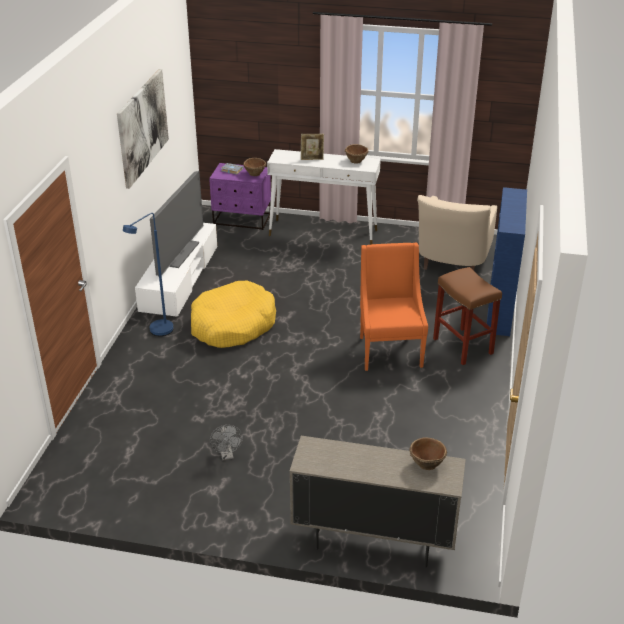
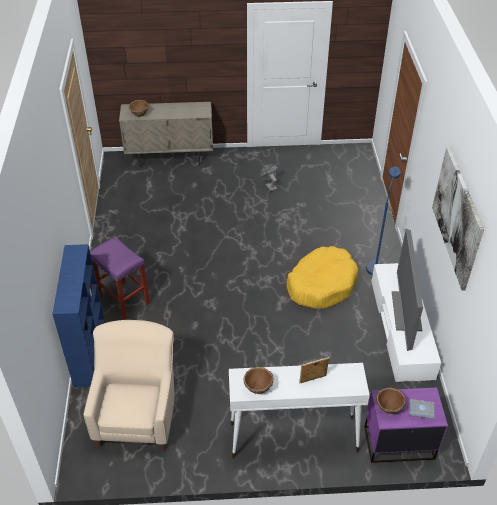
camera: 165 degrees right, 10 degrees up
(389, 350) = (184, 284): orange armchair -> none
(462, 346) = (124, 300): brown stool -> purple stool

